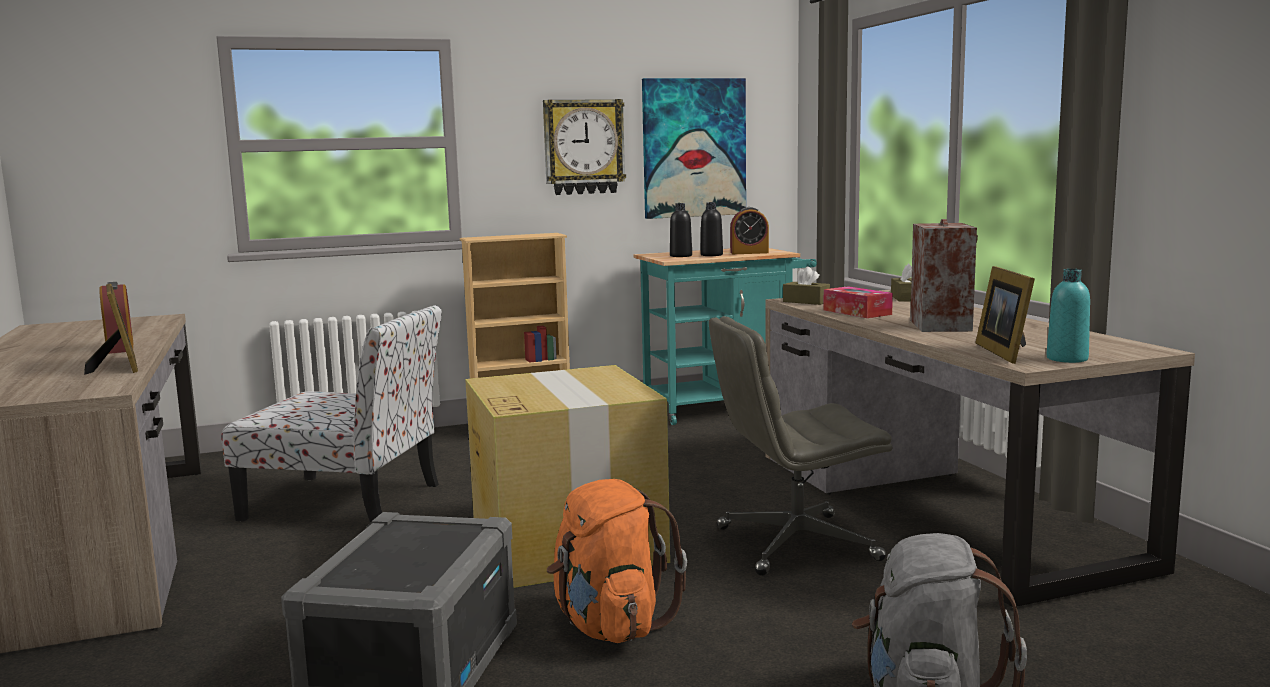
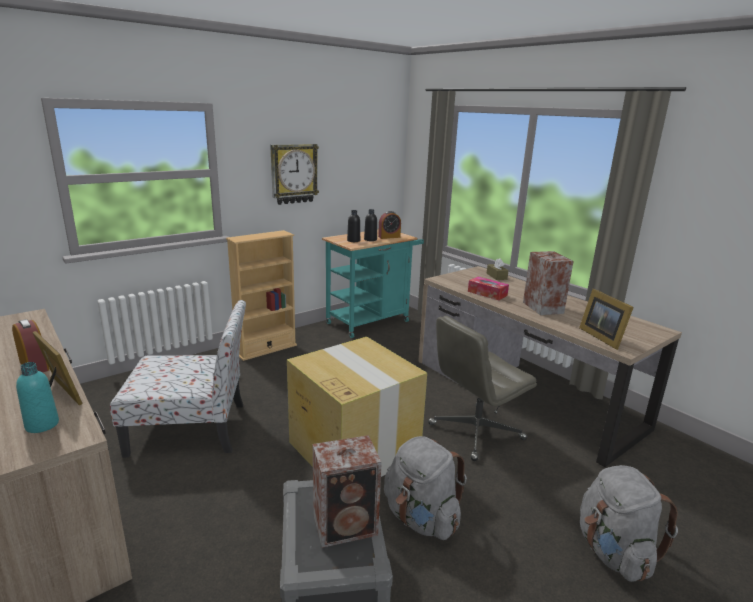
camera: 20 degrees left, 10 degrees up
(424, 556) = (347, 525): none -> speaker
(610, 626) = (421, 518): orange backpack -> grey backpack
(694, 148) = (353, 172): picture -> none
(806, 301) = (449, 281): brown tissue box -> none
(1067, 359) = (635, 342): turquoise bottle -> turquoise bottle (42, 425)

